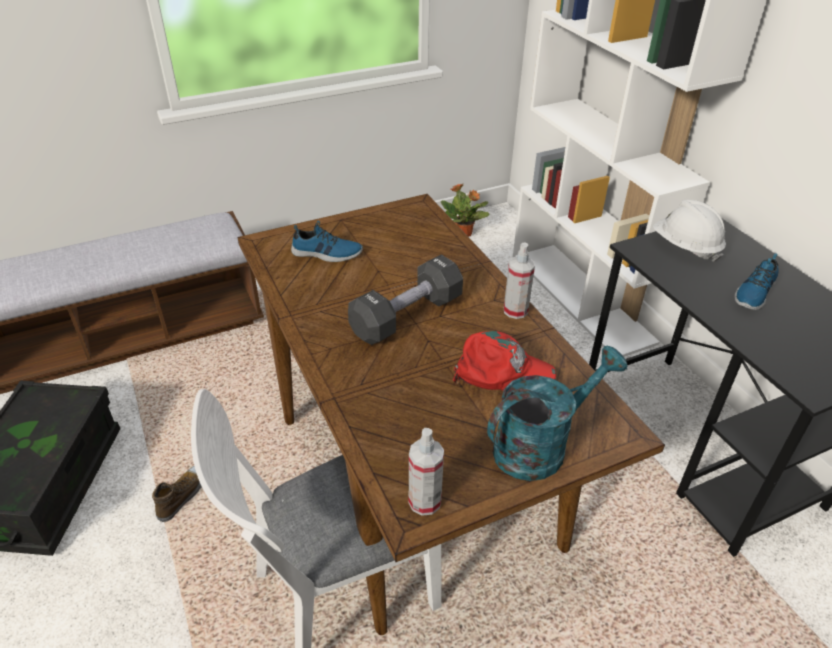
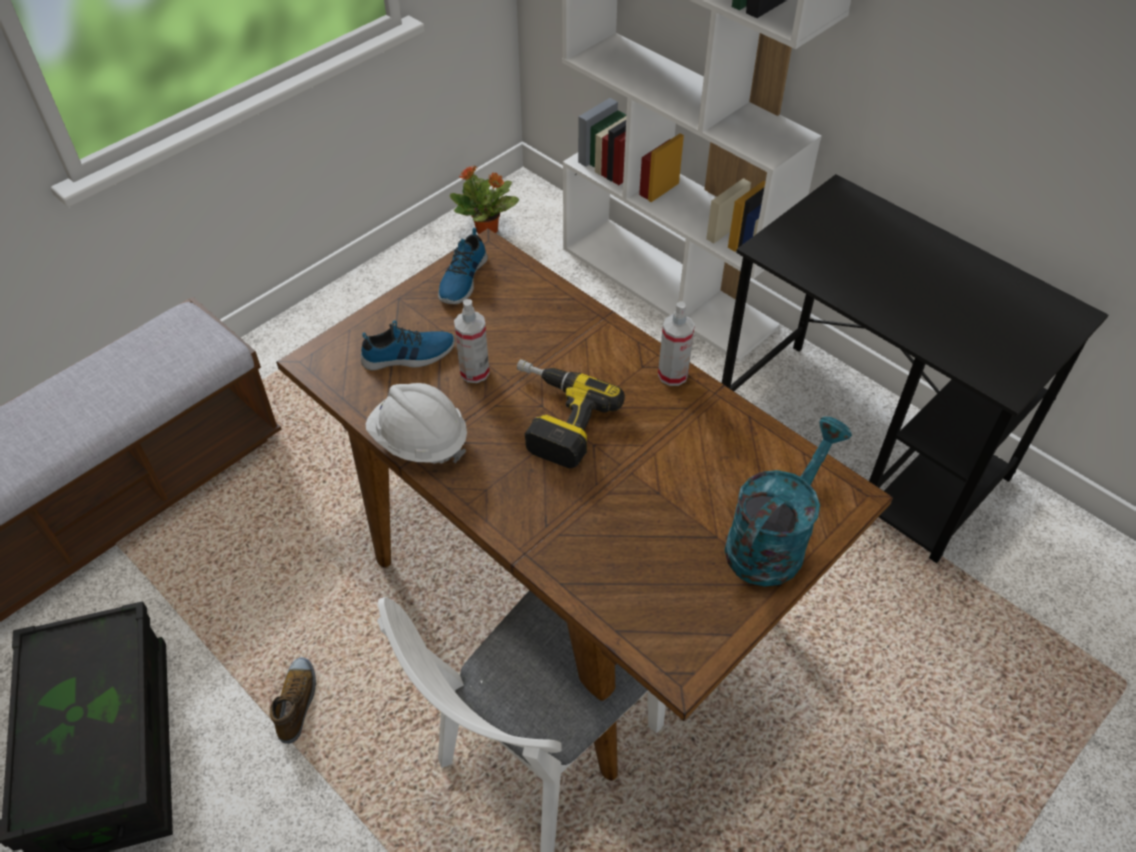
camera: 20 degrees left, 10 degrees up
(407, 316) = (553, 418): black dumbbell -> power drill
(425, 501) = (686, 645): spray bottle -> spray bottle (474, 372)
(503, 372) = (695, 461): red cap -> none
(685, 247) = (820, 231): white hard hat -> white hard hat (419, 441)
(753, 292) = (912, 276): shoe -> shoe (462, 279)

